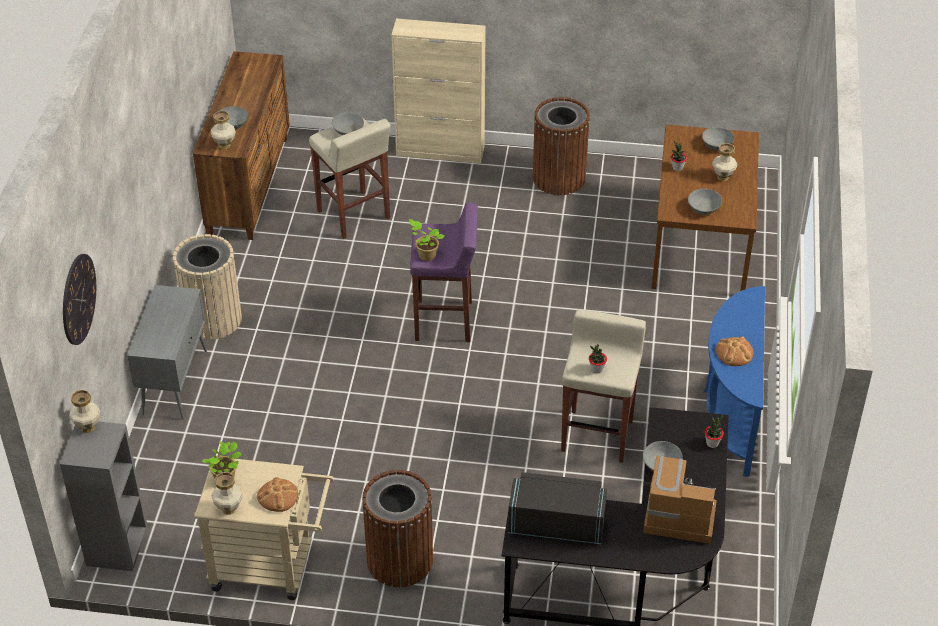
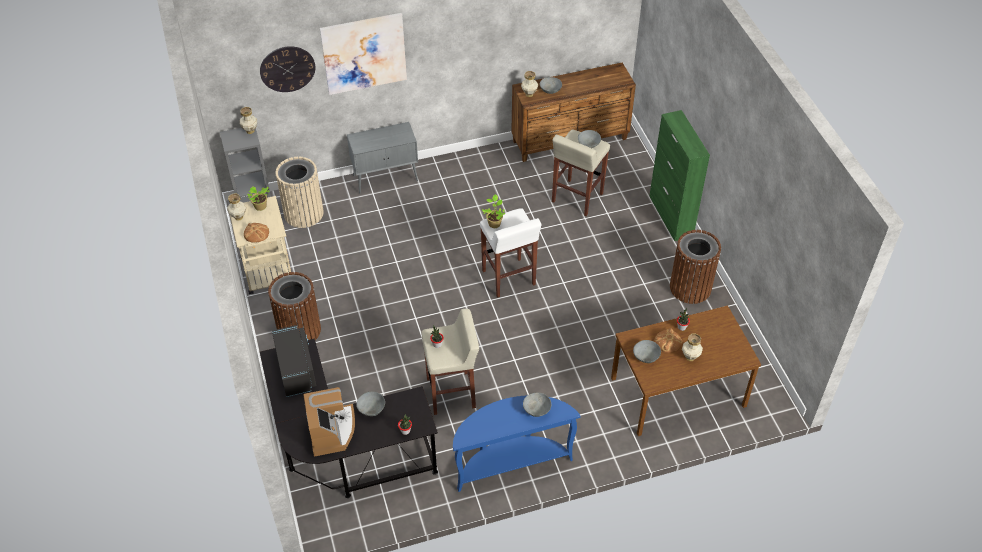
camera: 65 degrees right, 5 degrees up
(114, 213) = (364, 53): none -> picture
(213, 319) = (445, 172): beige trash can -> beige trash can (303, 213)
(441, 151) = (671, 216): beige cabinet -> green cabinet
(445, 321) = (509, 278): purple stool -> white stool
(717, 146) = (725, 343): grey bowl -> grey bowl (536, 410)
(734, 352) = (499, 417): bread -> bread (668, 342)

